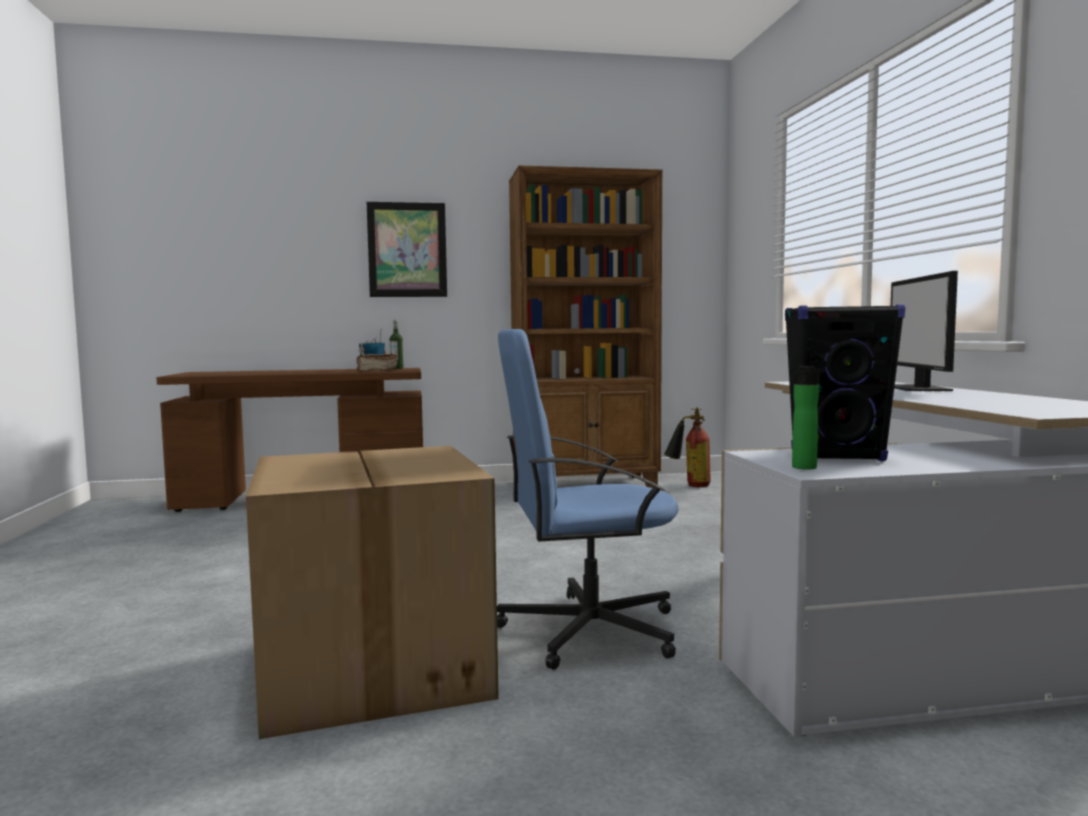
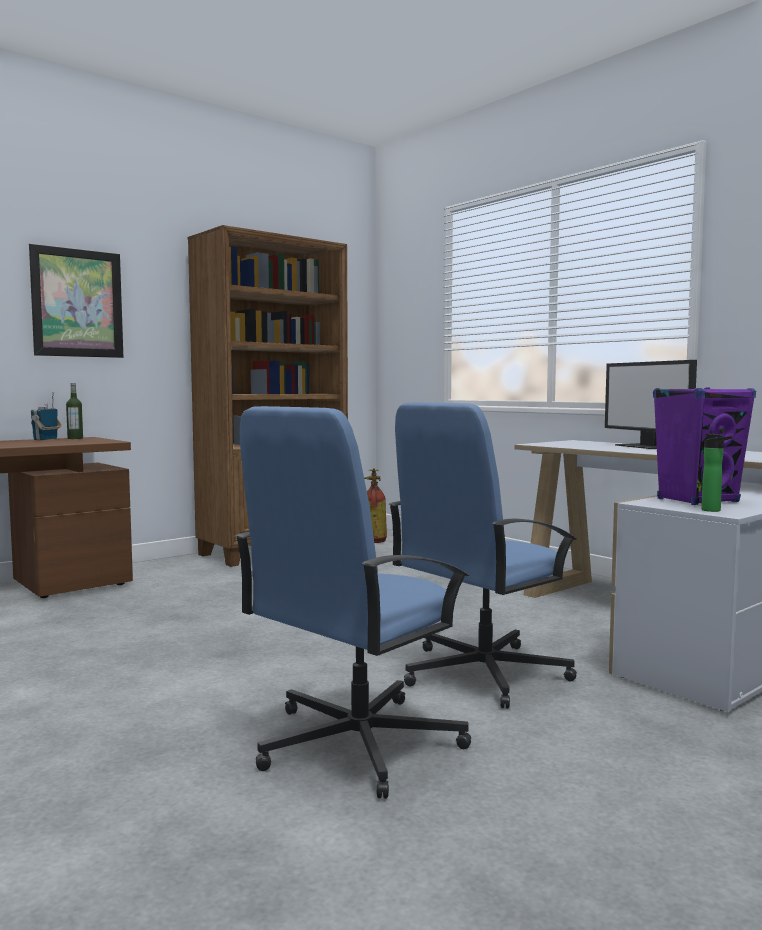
camera: 30 degrees left, 0 degrees up
(370, 667) = (355, 744): cardboard box -> blue office chair
(377, 371) = (71, 442): brown book -> none
(837, 456) = (698, 500): black speaker -> purple speaker

